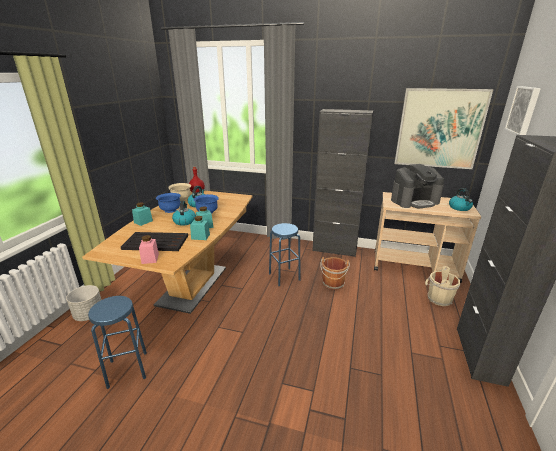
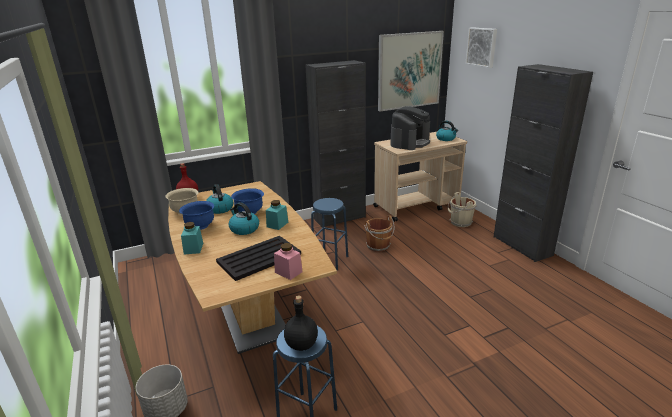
camera: 40 degrees left, 0 degrees up
(104, 311) = (302, 345): none -> black bottle
(200, 237) = (294, 234): turquoise jar -> none

